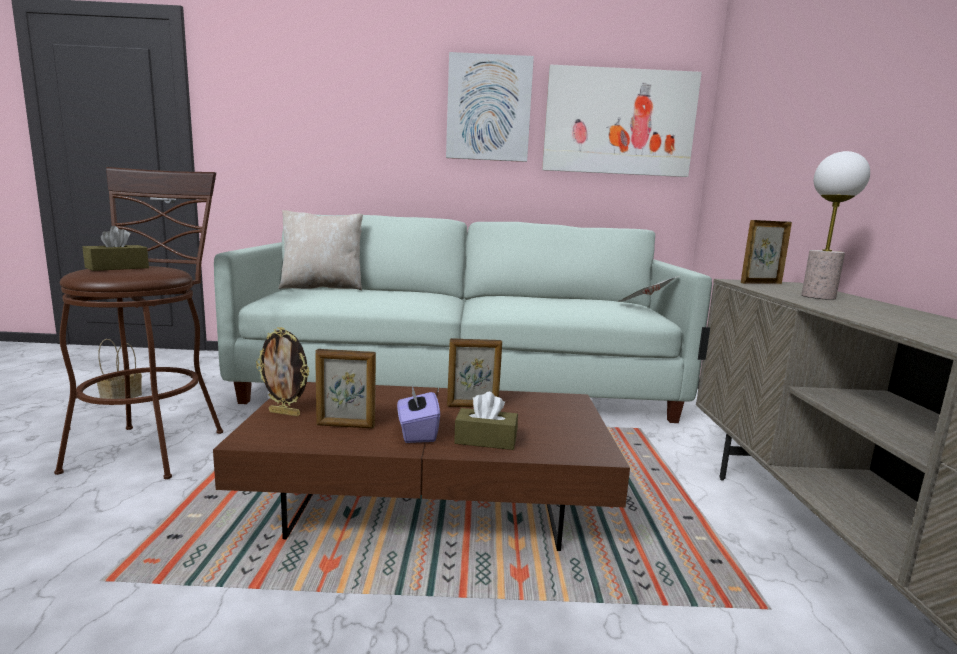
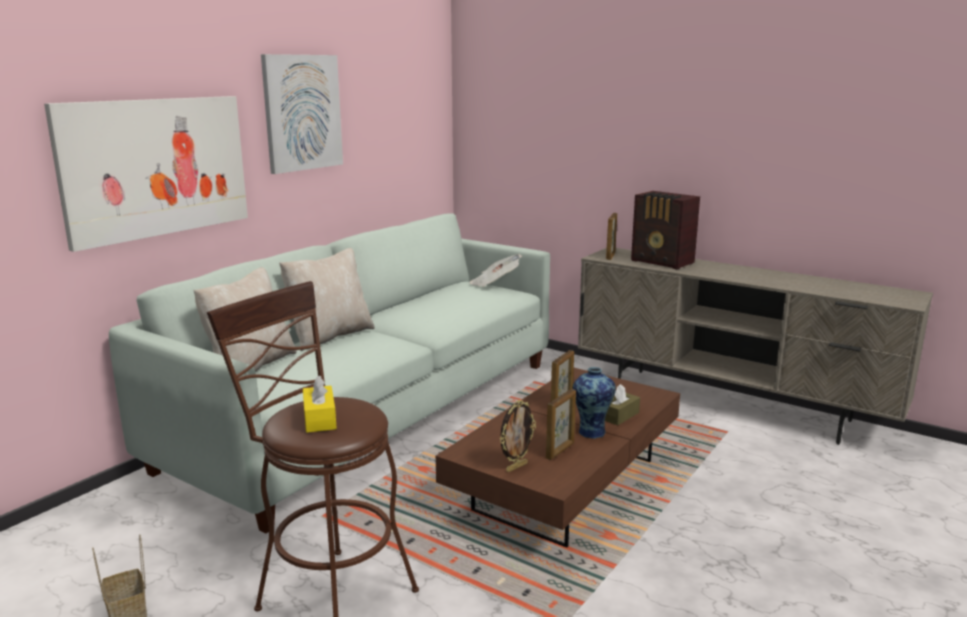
camera: 55 degrees left, 5 degrees up
(117, 268) = (319, 419): brown tissue box -> yellow tissue box
(412, 291) = (329, 336): none -> beige pillow
(417, 433) = (592, 431): purple tissue box -> vase
(619, 122) = (399, 113): picture -> picture (156, 167)
(818, 297) = (663, 262): table lamp -> radio

